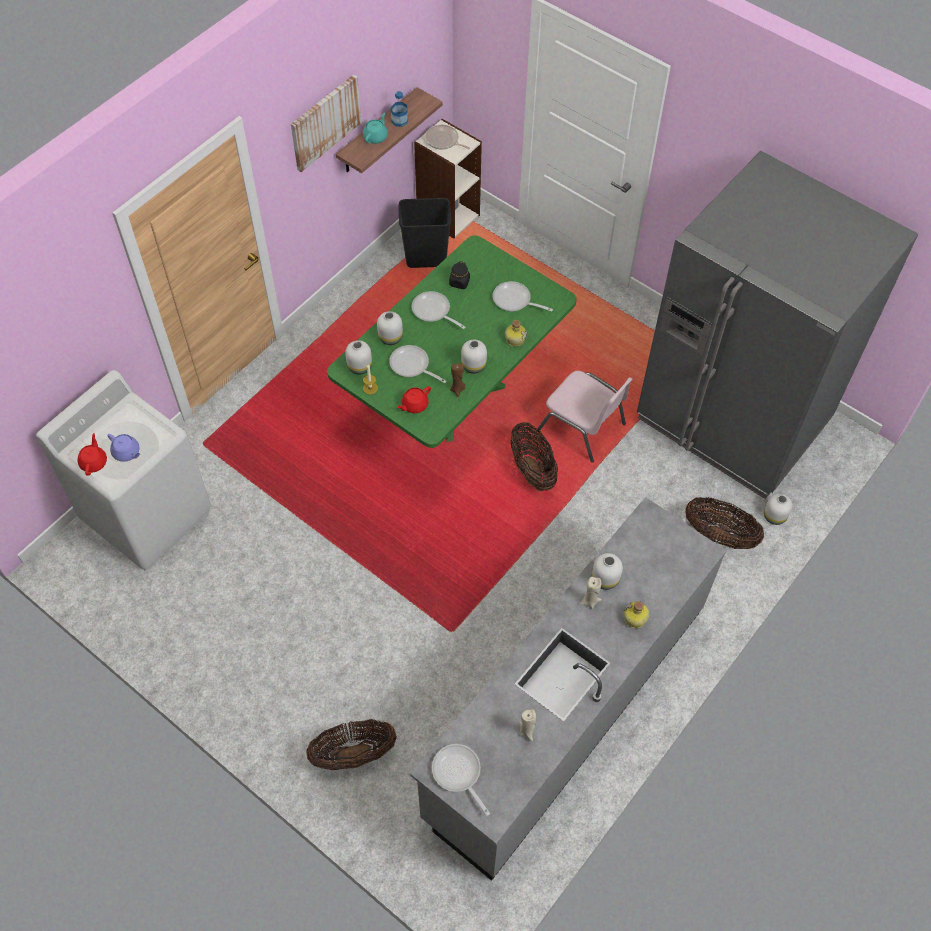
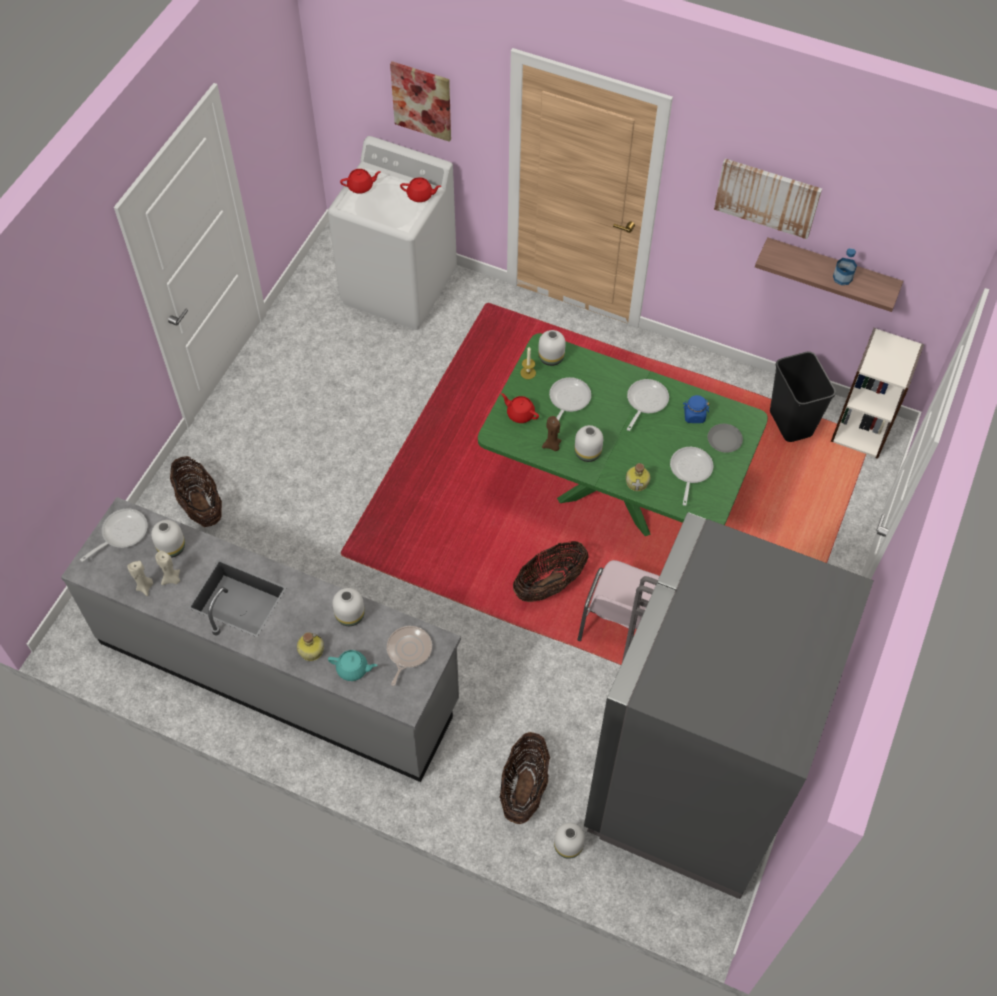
camera: 75 degrees right, 0 degrees up
(61, 348) = (422, 100): none -> picture
(127, 452) = (377, 205): purple teapot -> none
(132, 412) = (420, 196): none -> red teapot
(376, 137) = (808, 264): turquoise teapot -> turquoise teapot (353, 669)
(390, 338) = (596, 373): white vase -> white vase (171, 547)
(443, 141) = (889, 353): frying pan -> frying pan (408, 651)
(459, 282) = (694, 415): black jar -> blue jar
(491, 269) = (724, 440): none -> grey plate
(589, 601) = (321, 606): beige candle -> beige candle (145, 587)

